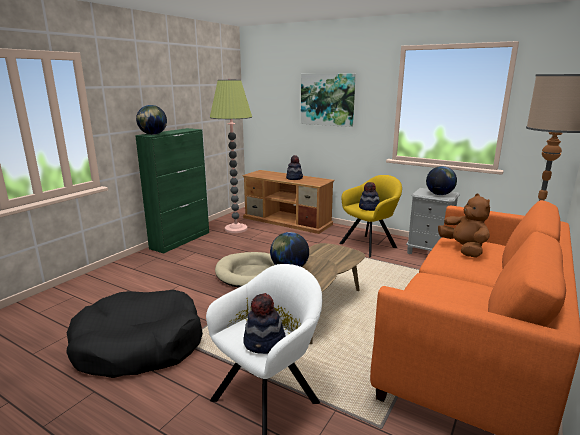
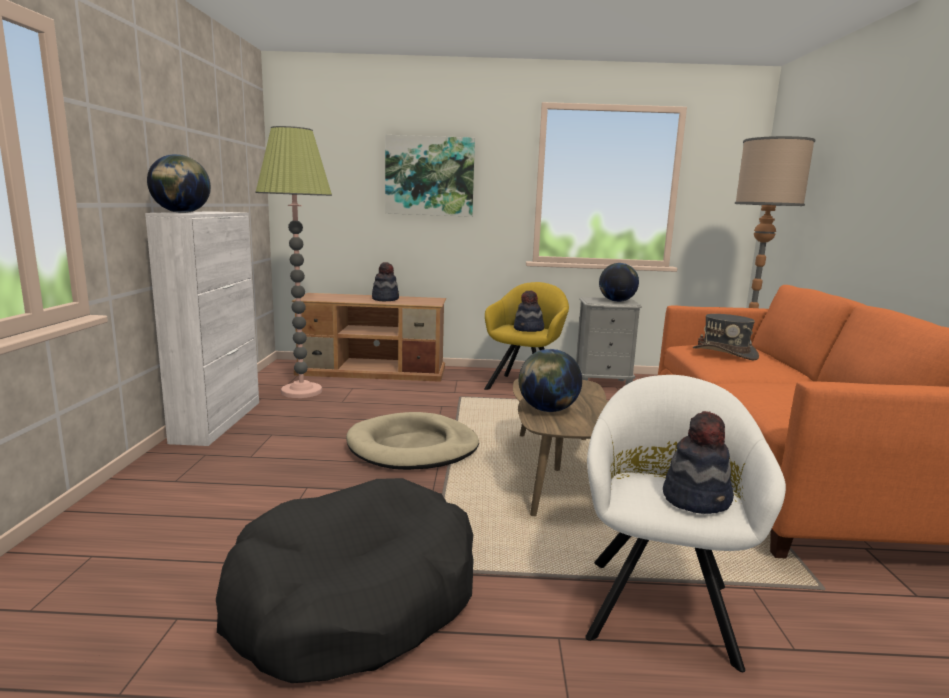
camera: 30 degrees left, 5 degrees down
(181, 240) = (218, 421): green cabinet -> white cabinet
(463, 249) = (725, 353): brown plush toy -> grey hat

